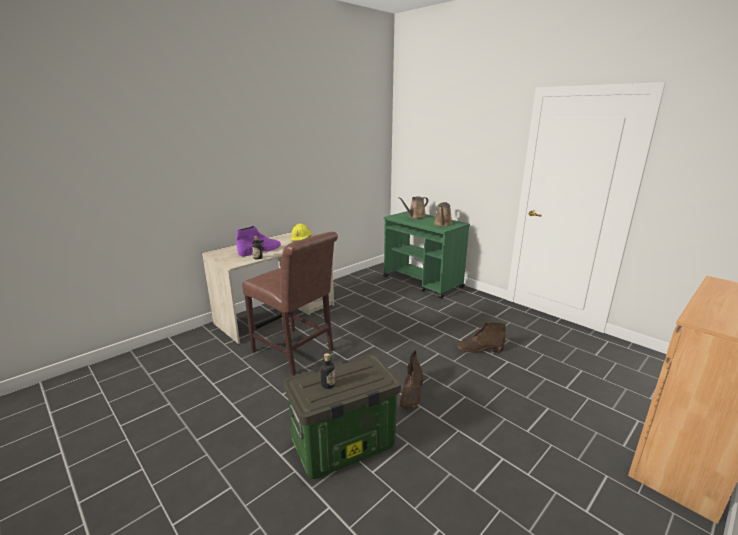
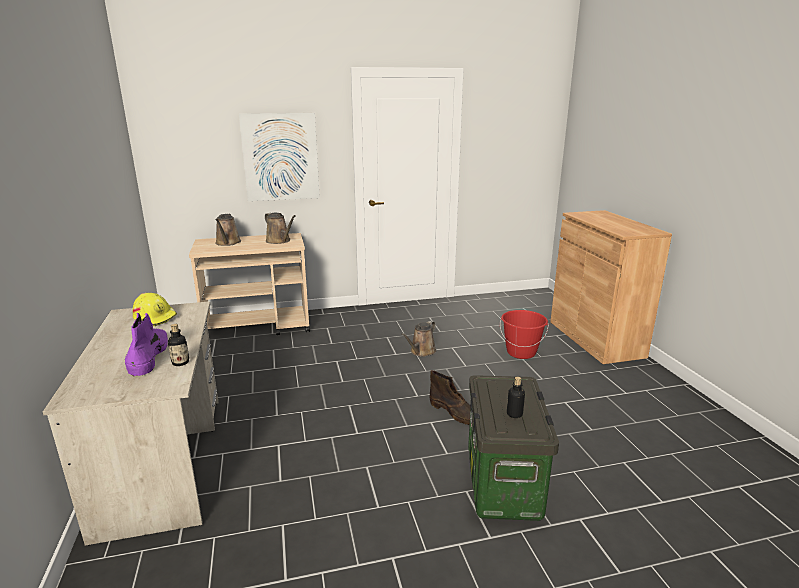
camera: 60 degrees left, 0 degrees up
(295, 352) = (295, 470): brown chair -> none
(423, 282) = (258, 327): green cart -> beige cart
(469, 162) = (280, 157): none -> picture
(479, 349) = (421, 352): brown boot -> brown watering can
(558, 404) = (521, 352): none -> red bucket

